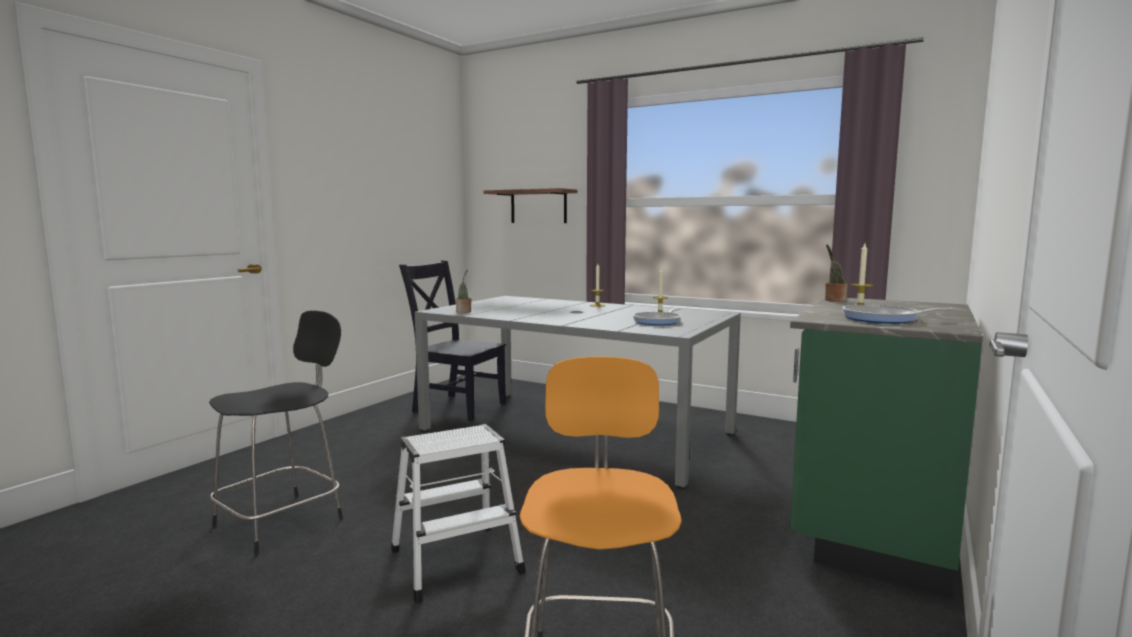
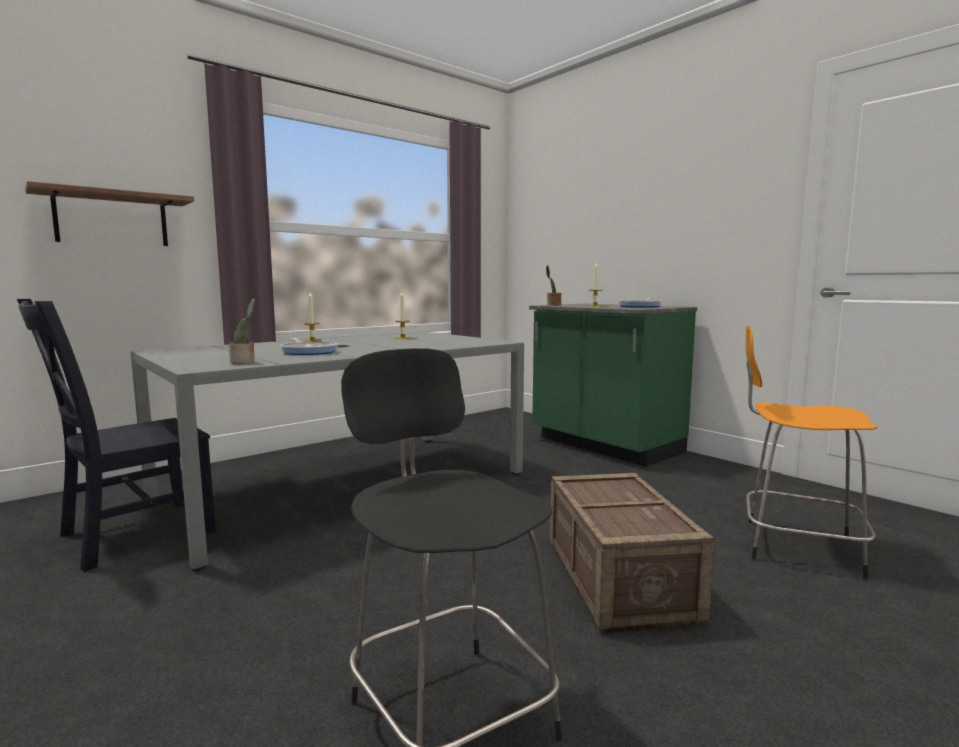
camera: 70 degrees left, 0 degrees up
(456, 560) = (616, 579): white step ladder -> crate
(658, 321) = (439, 340): frying pan -> frying pan (309, 351)

